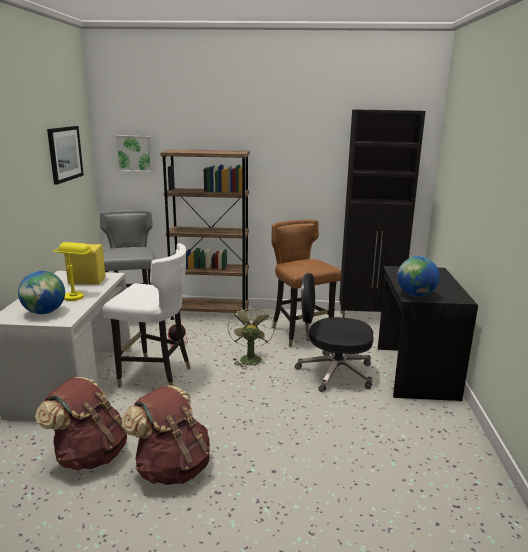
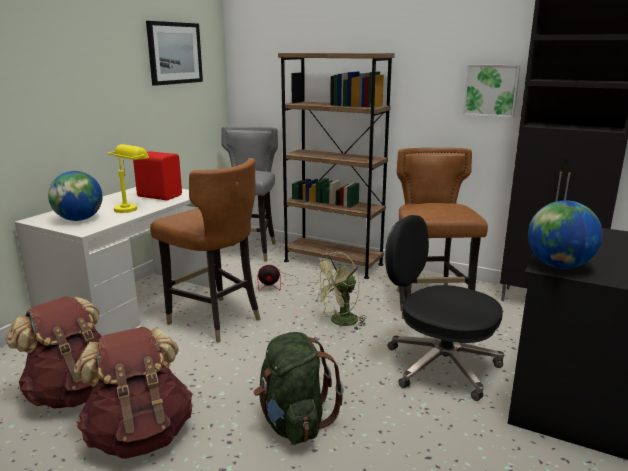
camera: 25 degrees right, 0 degrees up
(86, 281) = (160, 196): yellow speaker -> red speaker
(135, 153) = (266, 59): picture -> picture (491, 90)
(154, 376) = (214, 320): white chair -> brown chair
(249, 358) = (339, 322): green fan -> green fan turned 150 degrees counterclockwise
(271, 430) = (294, 422): none -> green backpack

